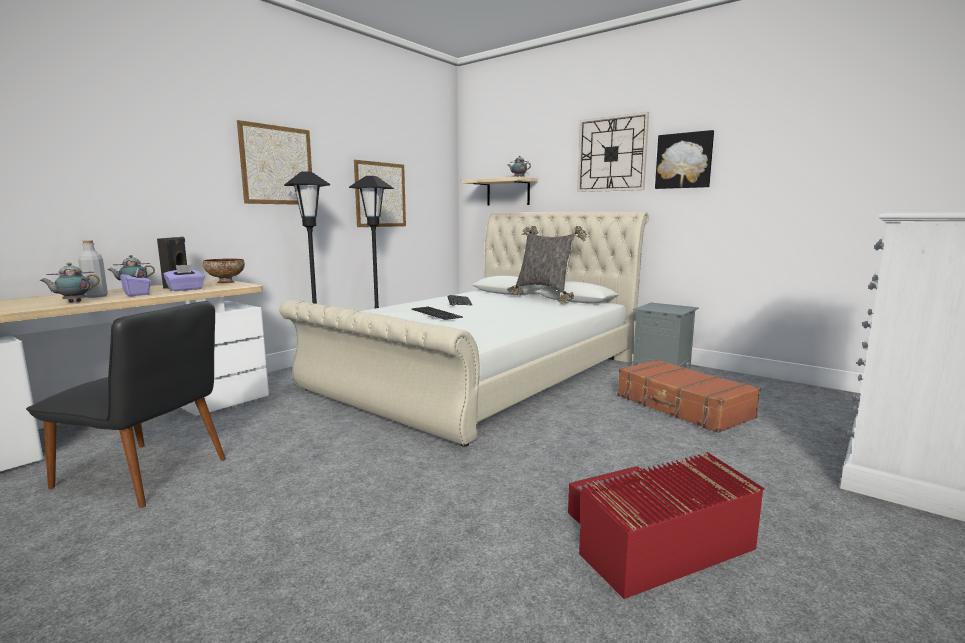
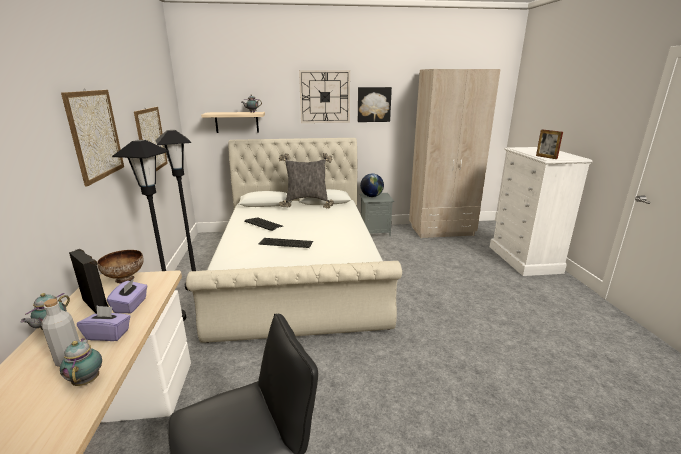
camera: 45 degrees left, 10 degrees up
(73, 302) = (87, 380): teapot -> teapot turned 150 degrees clockwise
(650, 540) = (524, 333): red storage box -> none
(660, 306) = (371, 196): none -> globe
(682, 407) = (423, 256): brown suitcase -> none
(790, 393) = (442, 230): none -> beige wardrobe
(912, 211) = (546, 157): none -> picture frame

